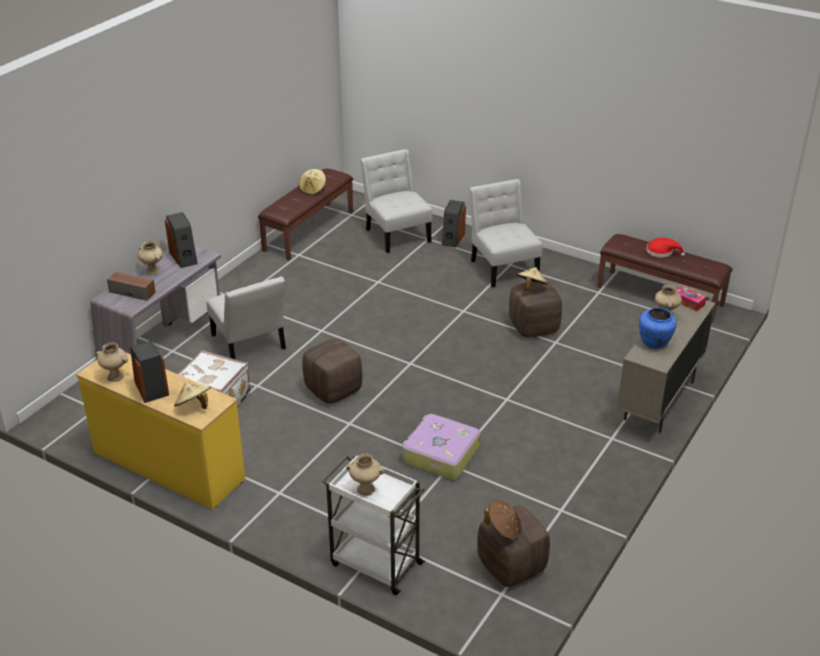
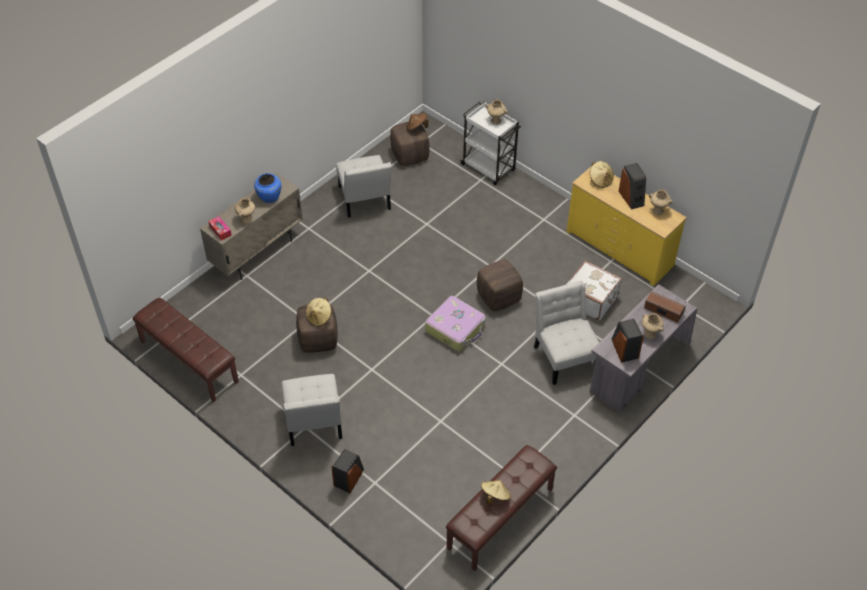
camera: 170 degrees left, 15 degrees up
(397, 234) = (405, 497): white chair -> white chair (365, 200)
(440, 455) = (431, 232): suitcase -> suitcase (456, 328)
(661, 252) = (183, 339): red hat -> none

